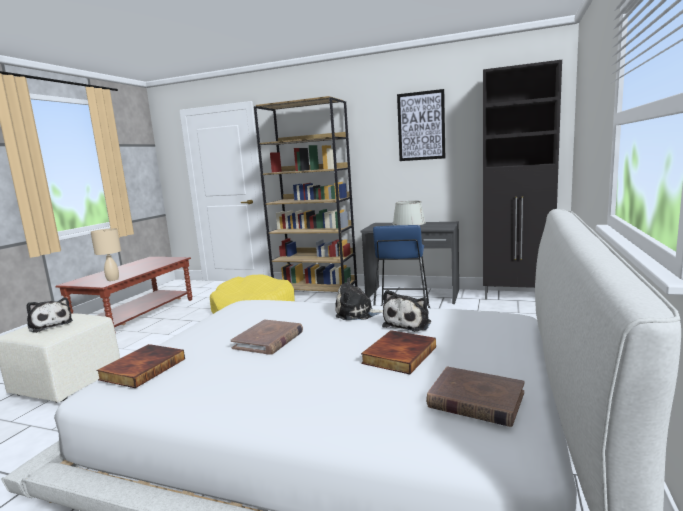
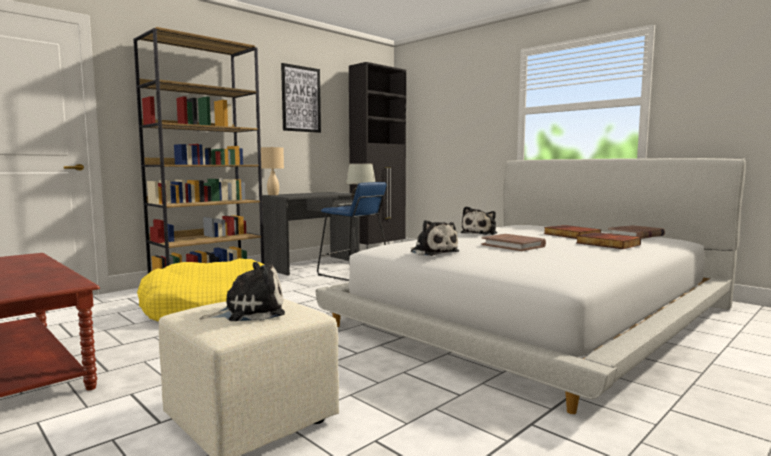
camera: 65 degrees left, 5 degrees down
(112, 279) = (52, 280): beige table lamp -> beige table lamp (273, 195)
(142, 368) = (540, 266): book -> book (607, 244)
(408, 324) = (518, 230): plush toy -> plush toy (433, 252)

